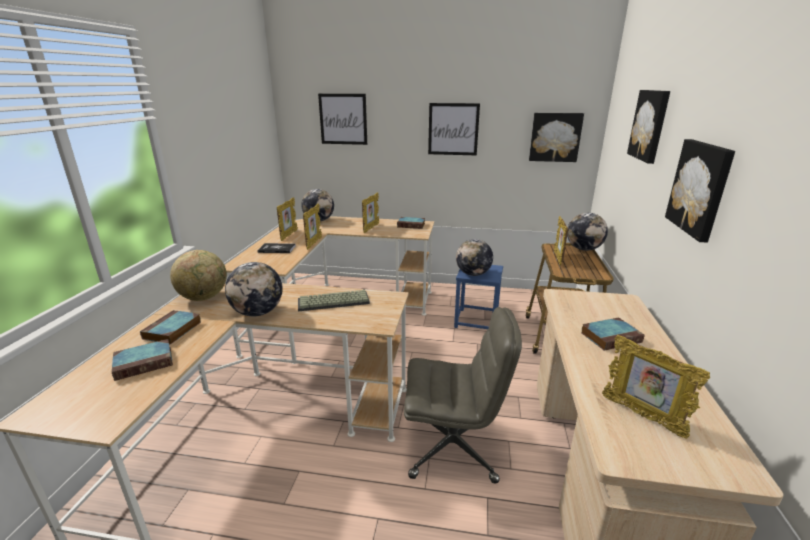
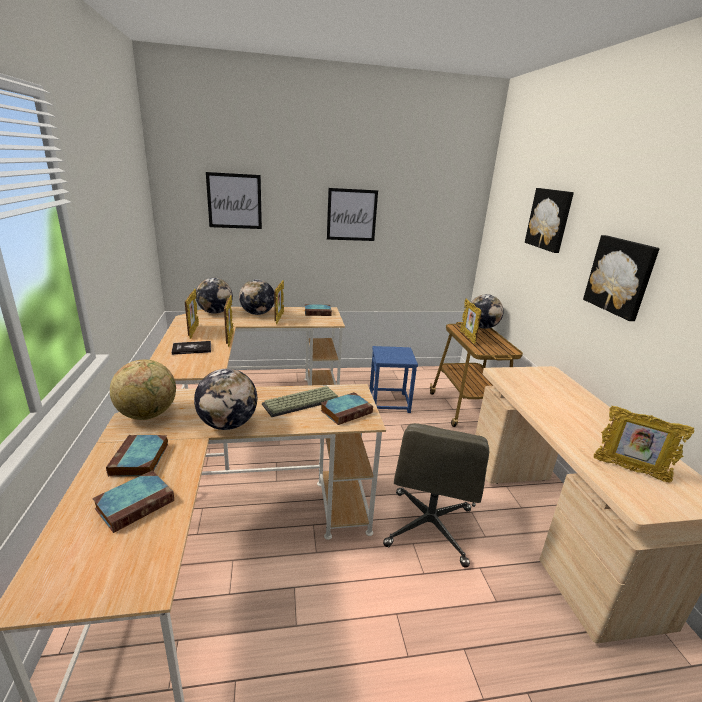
camera: 20 degrees left, 0 degrees up
(453, 447) = (429, 528): grey office chair -> grey office chair turned 120 degrees clockwise
(473, 274) = (390, 358): globe -> globe (257, 313)
(555, 137) = (444, 224): picture -> none
(611, 337) = (563, 406): book -> book (347, 411)

